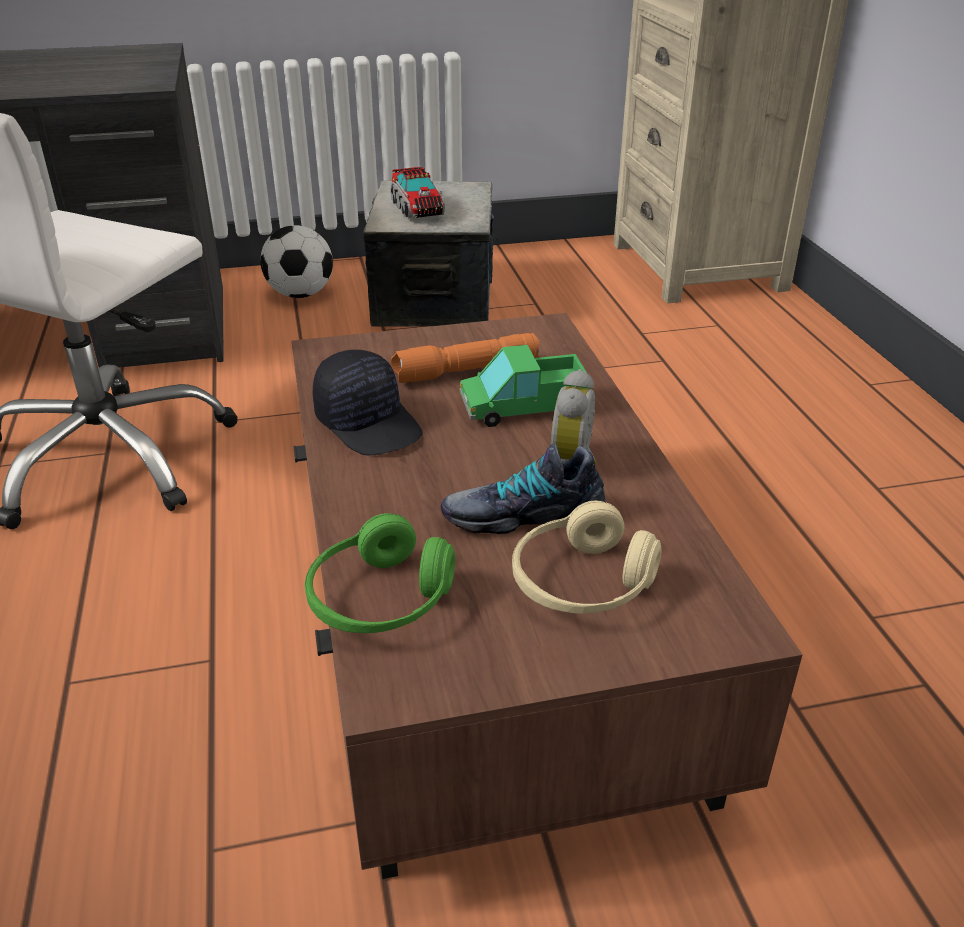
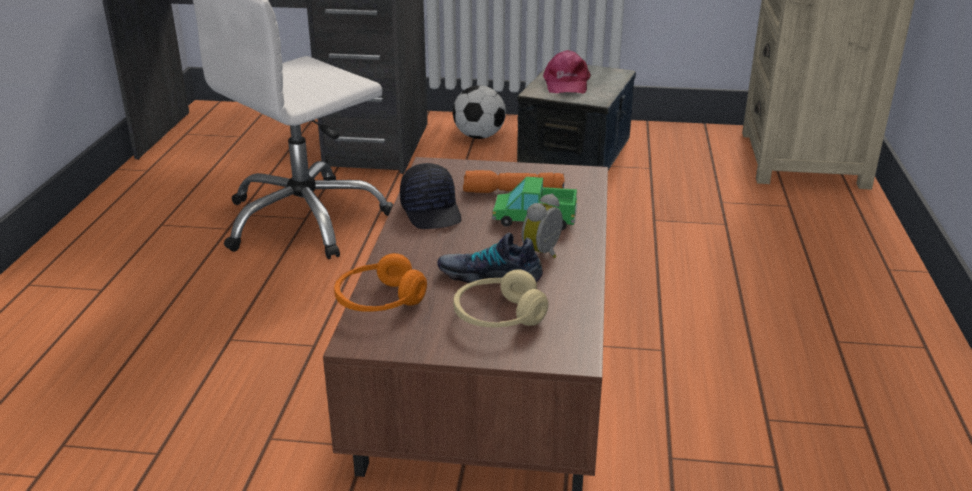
camera: 20 degrees right, 5 degrees down
(381, 599) = (379, 301): green headphones -> orange headphones
(417, 208) = (566, 83): toy truck -> pink cap

